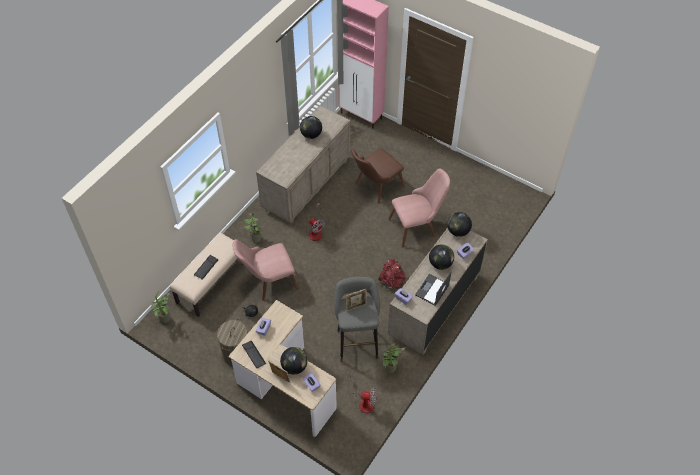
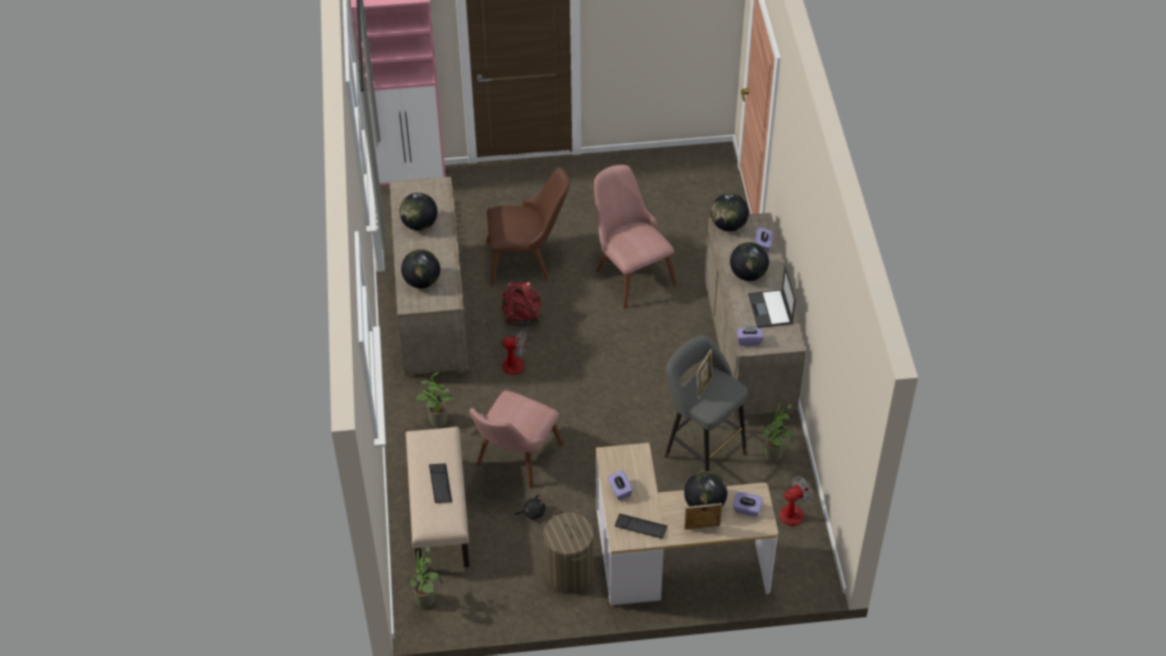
camera: 40 degrees left, 5 degrees down
(283, 163) = (422, 282): none -> globe
(375, 188) = (527, 260): brown chair -> brown chair turned 105 degrees counterclockwise
(392, 281) = (668, 356): red backpack -> red backpack (521, 316)
(417, 225) = (629, 271): pink chair -> pink chair turned 60 degrees counterclockwise

